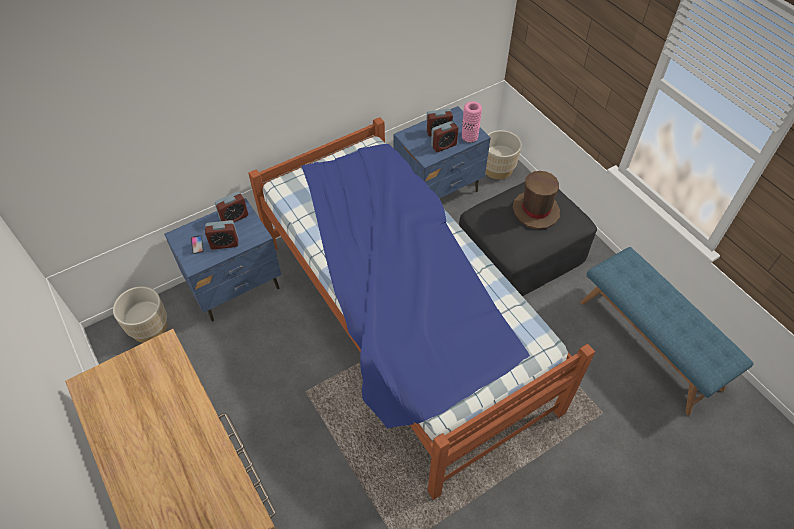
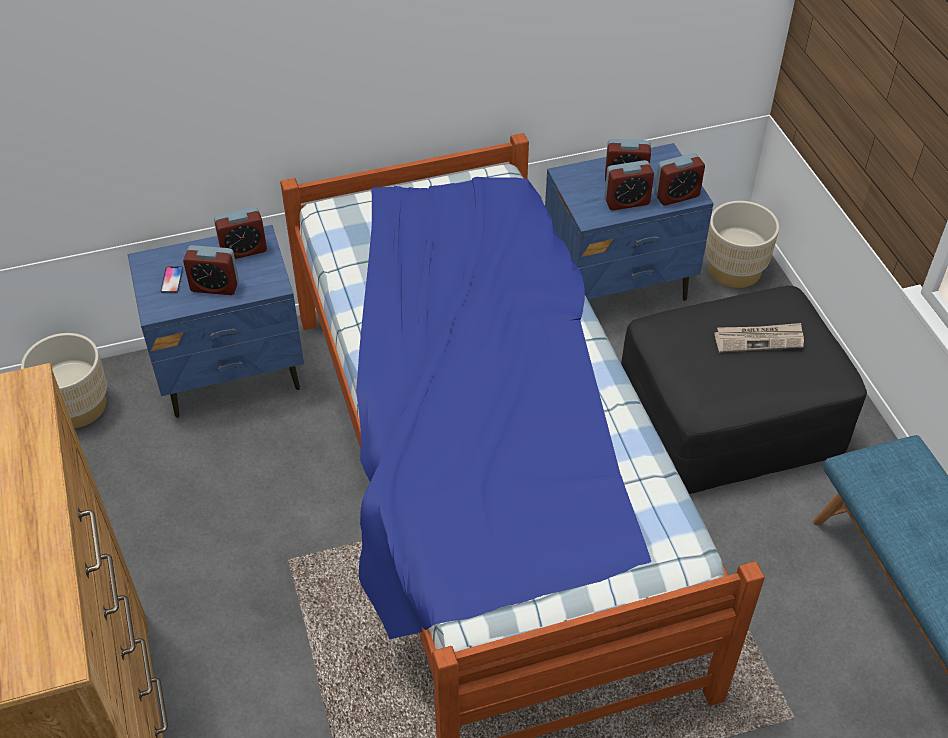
camera: 15 degrees right, 5 degrees down
(469, 137) = (676, 195): pink vase -> alarm clock
(535, 211) = (759, 339): brown hat -> newspaper

